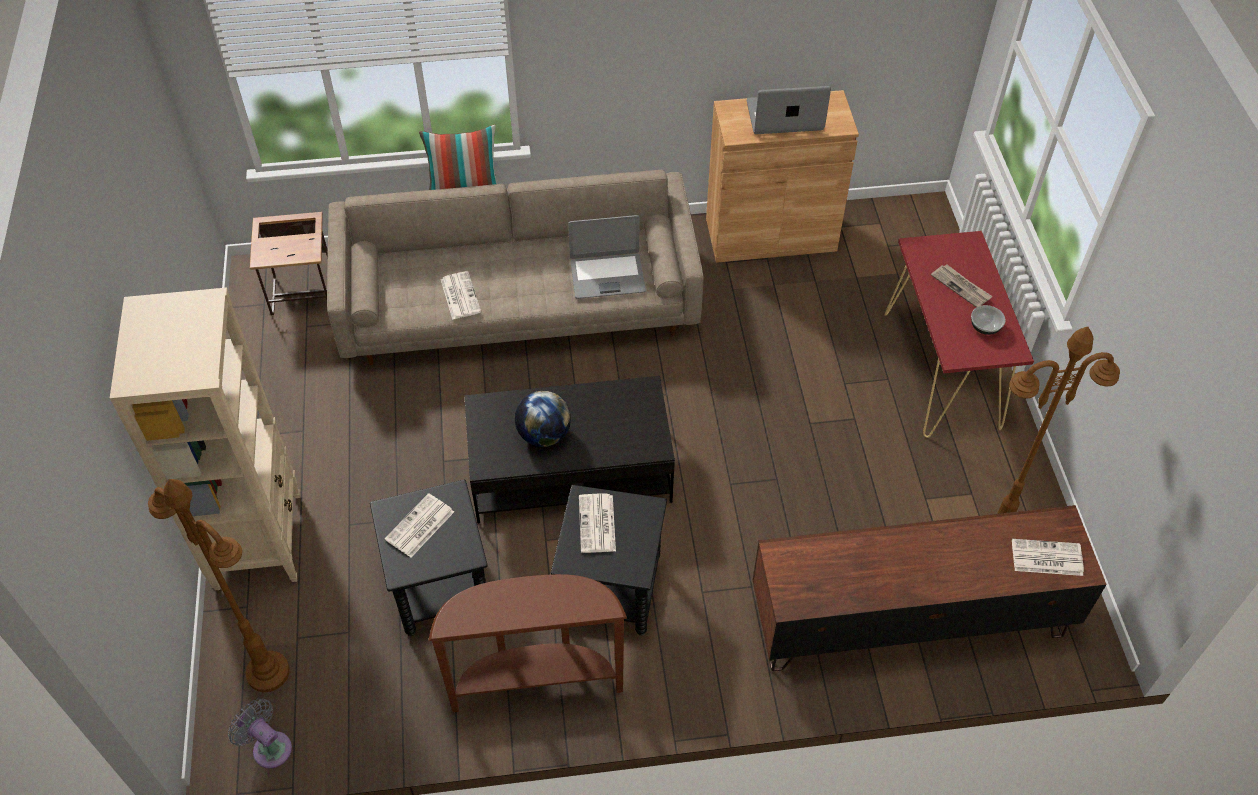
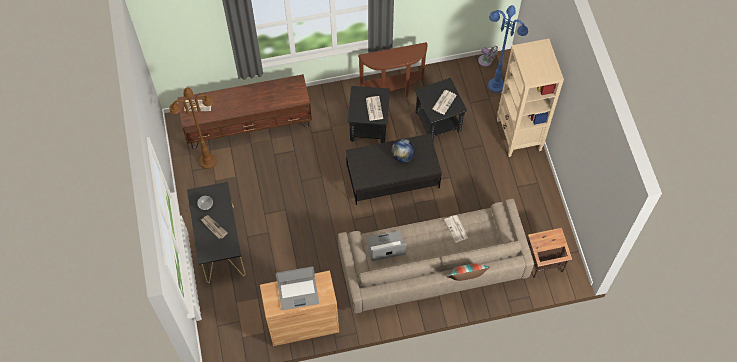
camera: 175 degrees right, 10 degrees up
(267, 672) = (496, 86): brown floor lamp -> blue floor lamp
(941, 370) = (220, 243): red console table -> black console table

